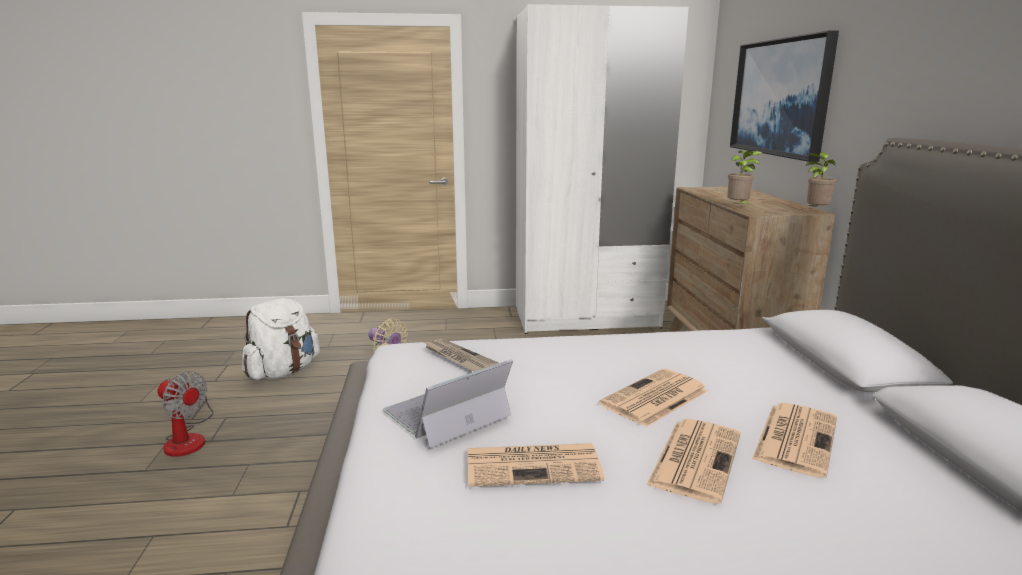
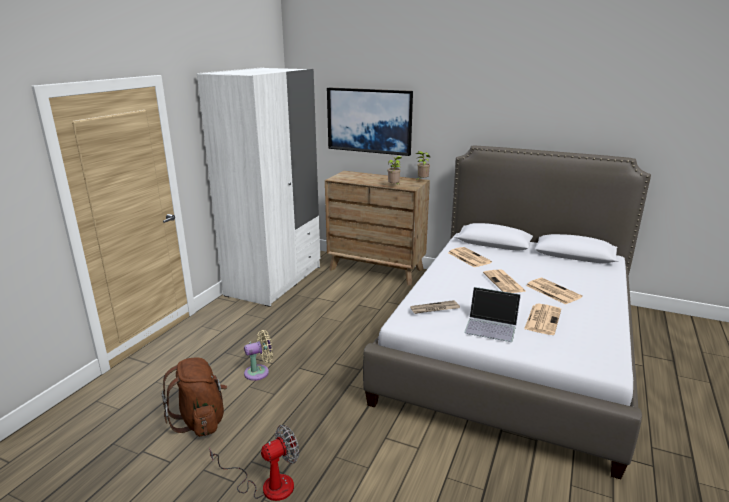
camera: 60 degrees left, 5 degrees up
(283, 372) = (201, 420): white backpack -> brown backpack
(446, 414) = (491, 326): laptop -> laptop turned 60 degrees counterclockwise
(795, 438) = (546, 272): newspaper -> newspaper (468, 257)

